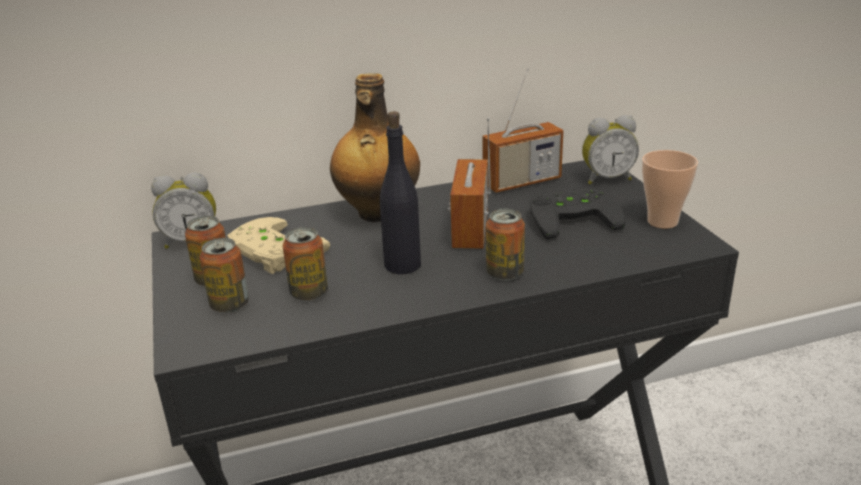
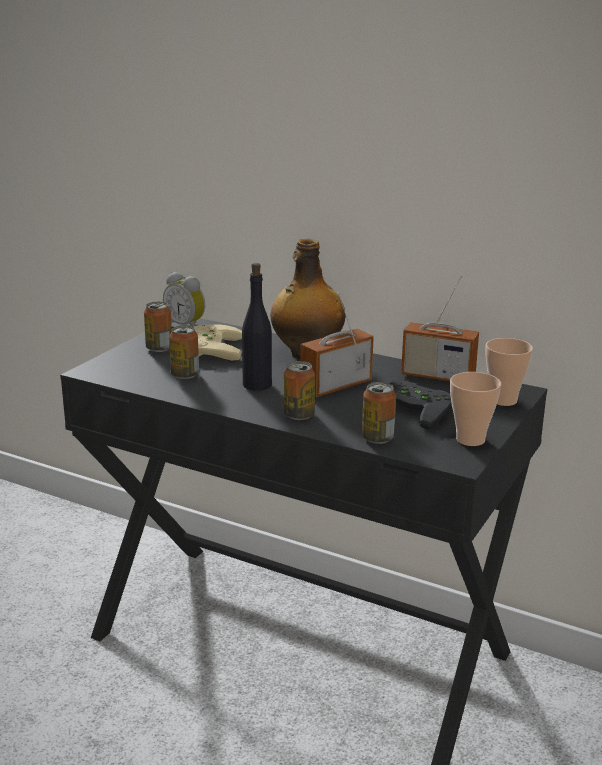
camera: 45 degrees right, 5 degrees down
(229, 305) = (142, 362): can -> can (377, 438)
(606, 179) = (503, 400): alarm clock -> cup

